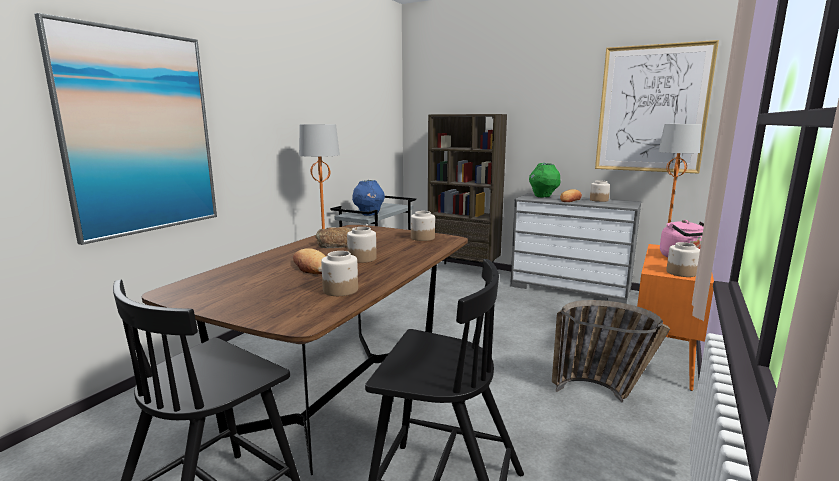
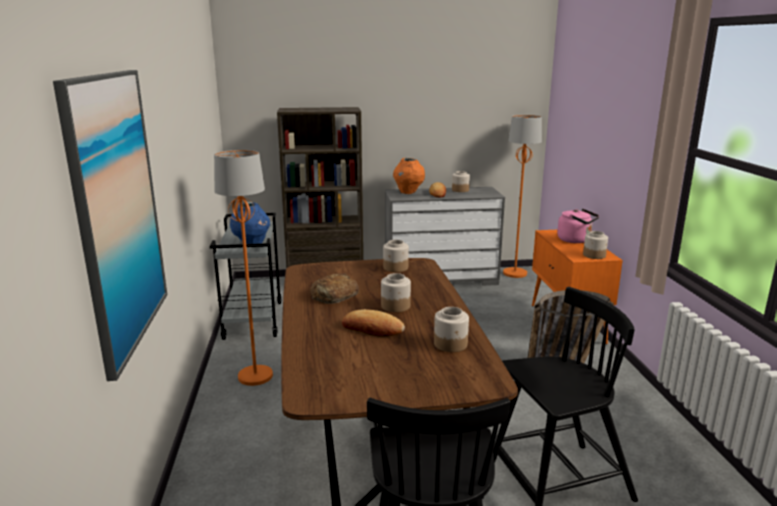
camera: 35 degrees left, 5 degrees up
(543, 196) = (408, 192): green vase -> orange vase
(652, 109) = (495, 101): picture -> none

